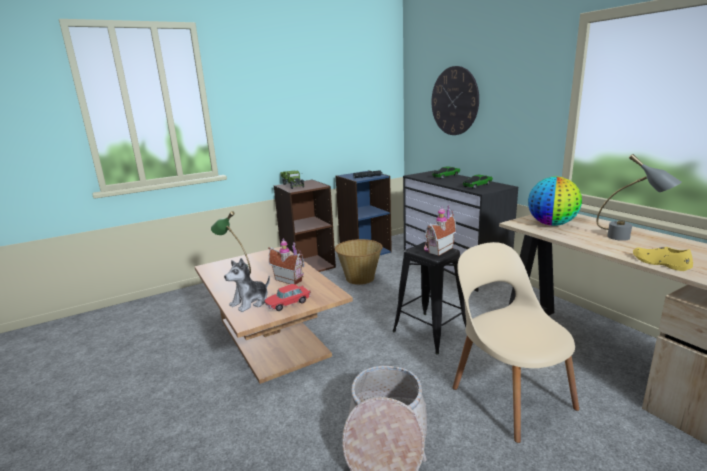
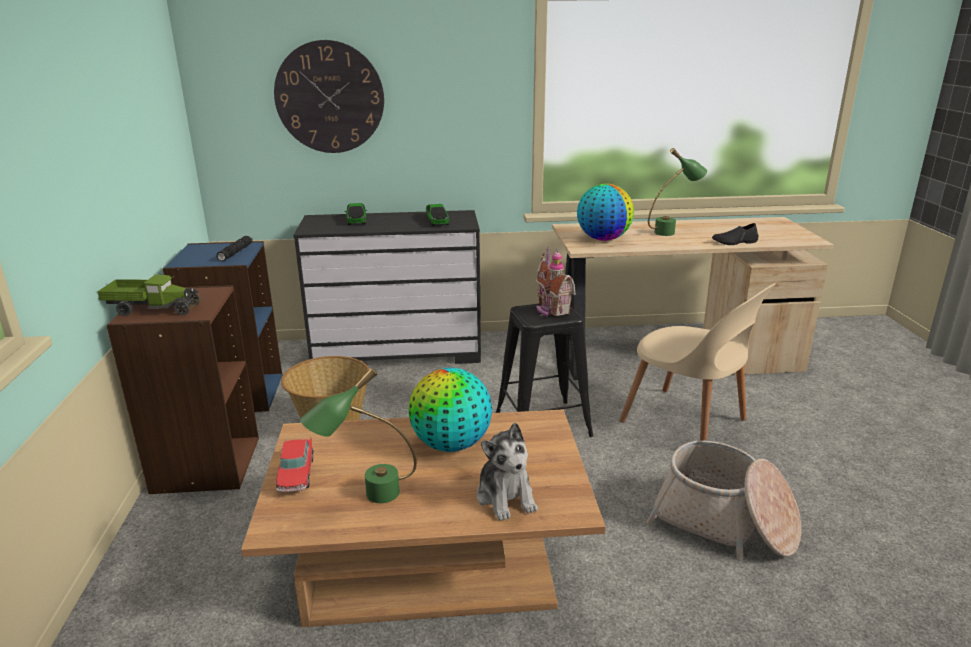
camera: 65 degrees left, 5 degrees up
(288, 303) = (542, 462): toy car -> toy car (296, 474)
(290, 279) = (451, 445): toy house -> globe
(509, 394) = (688, 423): beige chair -> beige chair turned 135 degrees counterclockwise
(630, 239) = (672, 231): grey table lamp -> green table lamp
(660, 263) = (734, 242): yellow shoe -> black shoe

